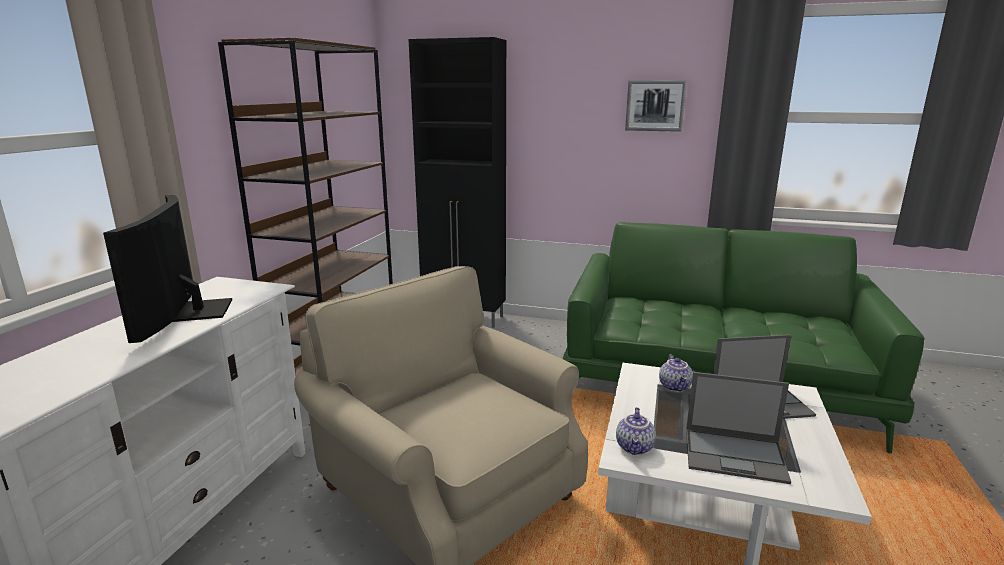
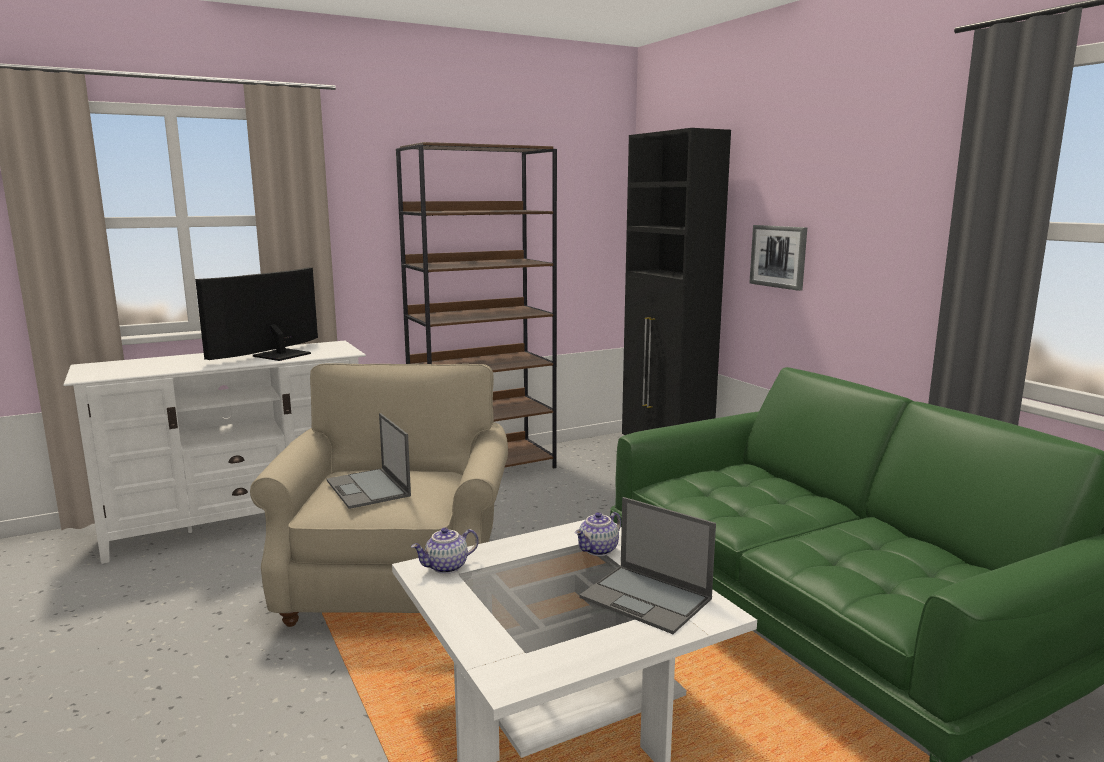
camera: 45 degrees right, 5 degrees down
(655, 105) = (883, 211): picture -> picture (778, 256)
(736, 455) = (506, 612): laptop -> laptop (368, 488)

